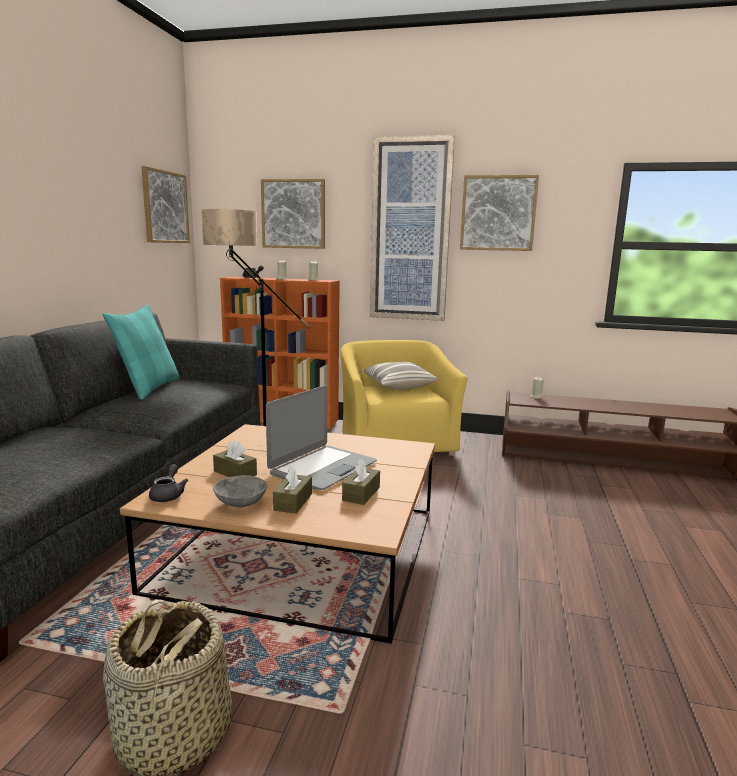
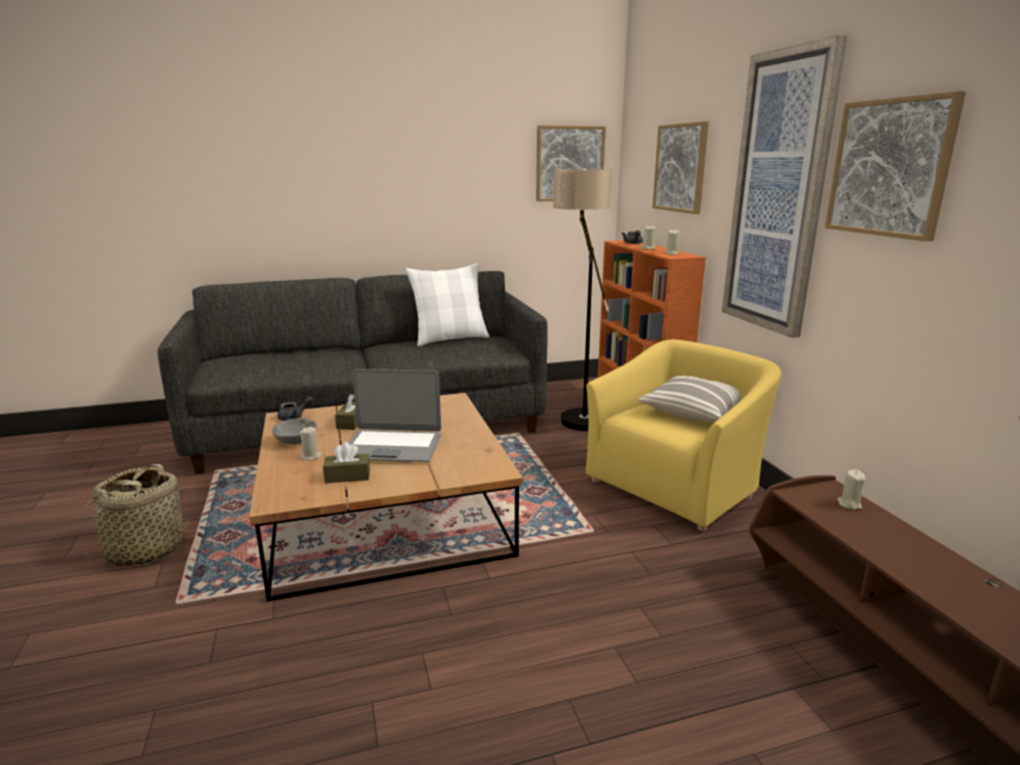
camera: 60 degrees right, 5 degrees up
(149, 388) = (450, 339): turquoise pillow -> white pillow
(293, 502) = (311, 456): brown tissue box -> beige candle

